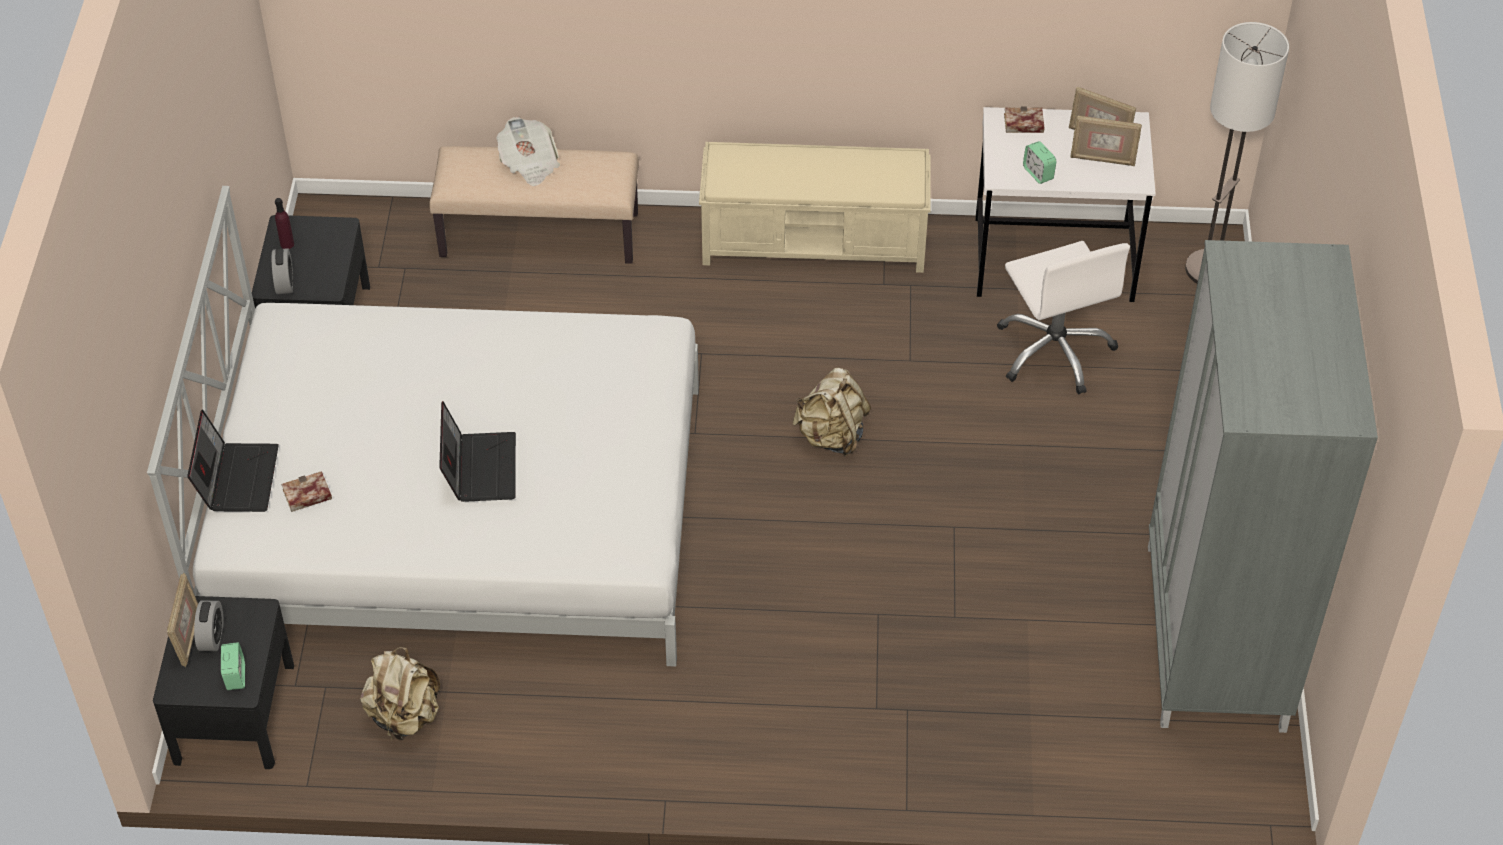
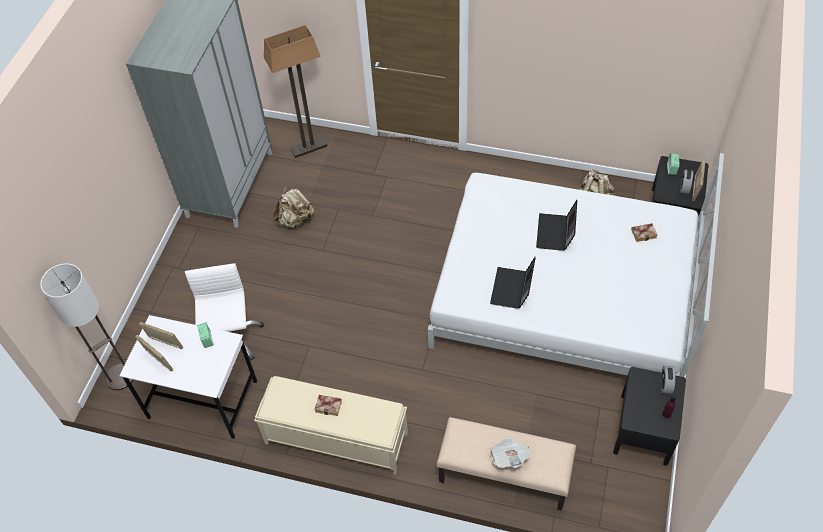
camera: 165 degrees left, 5 degrees up
(237, 477) = (681, 247): laptop -> laptop (512, 289)
(831, 436) = (366, 307): beige backpack -> beige backpack (296, 220)
(1022, 124) = (199, 378): book -> book (329, 406)
(1081, 754) = (309, 147): none -> floor lamp

